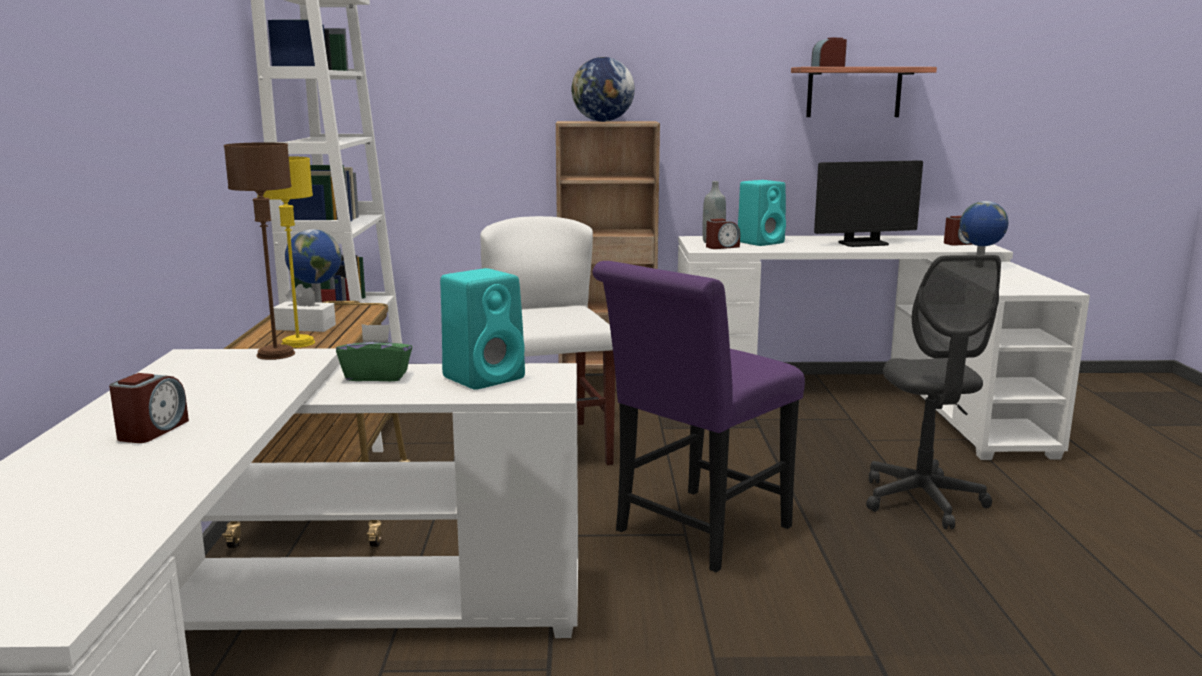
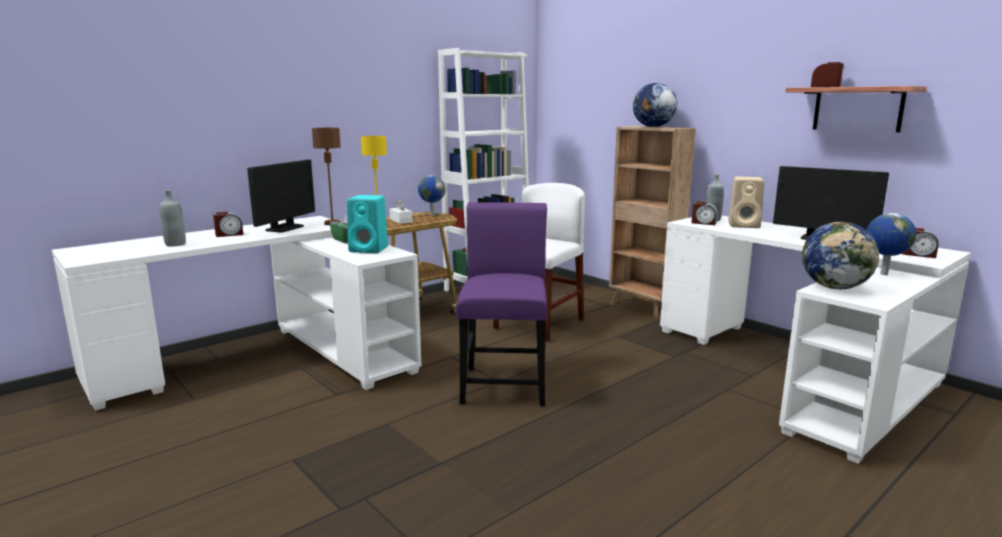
camera: 50 degrees right, 0 degrees up
(117, 487) = (175, 244): none -> grey bottle
(220, 386) = (284, 228): none -> monitor
(695, 533) = (504, 382): purple chair -> purple chair turned 90 degrees clockwise
(761, 242) = (745, 225): turquoise speaker -> beige speaker
(922, 501) = (664, 429): grey office chair -> none
(1005, 285) = (835, 287): none -> globe

